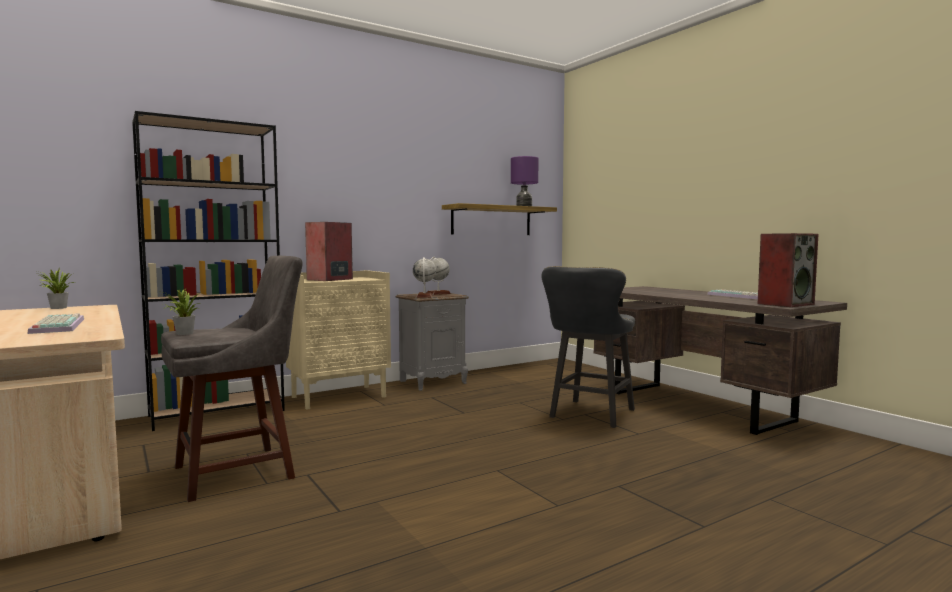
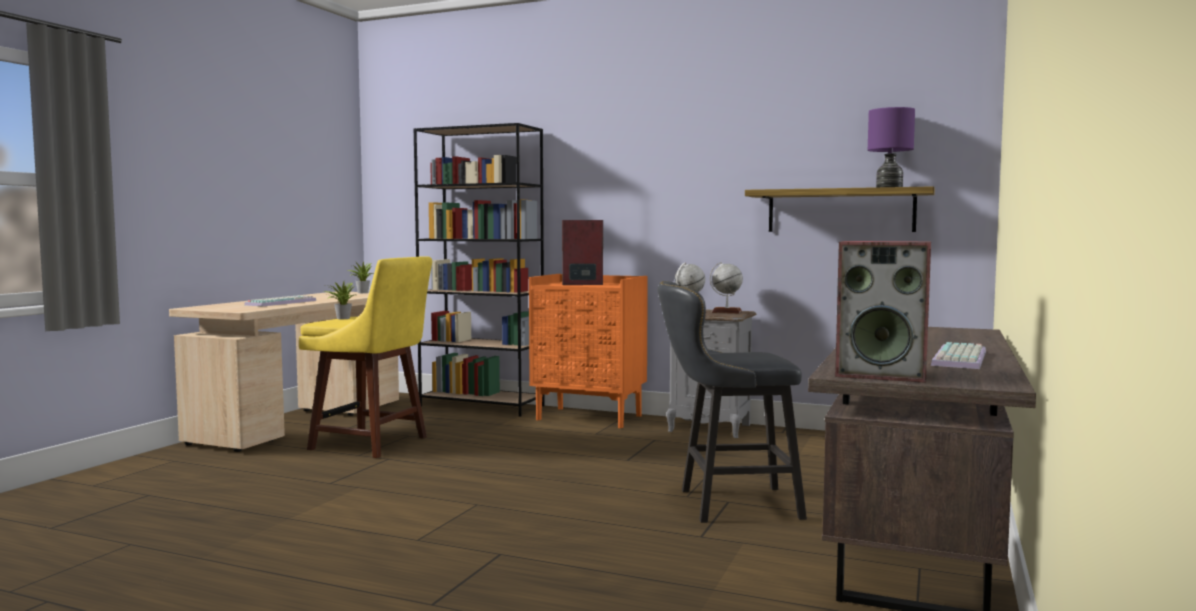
camera: 55 degrees right, 0 degrees up
(239, 471) = (372, 443): grey stool -> yellow stool
(339, 397) = (590, 418): beige cabinet -> orange cabinet

